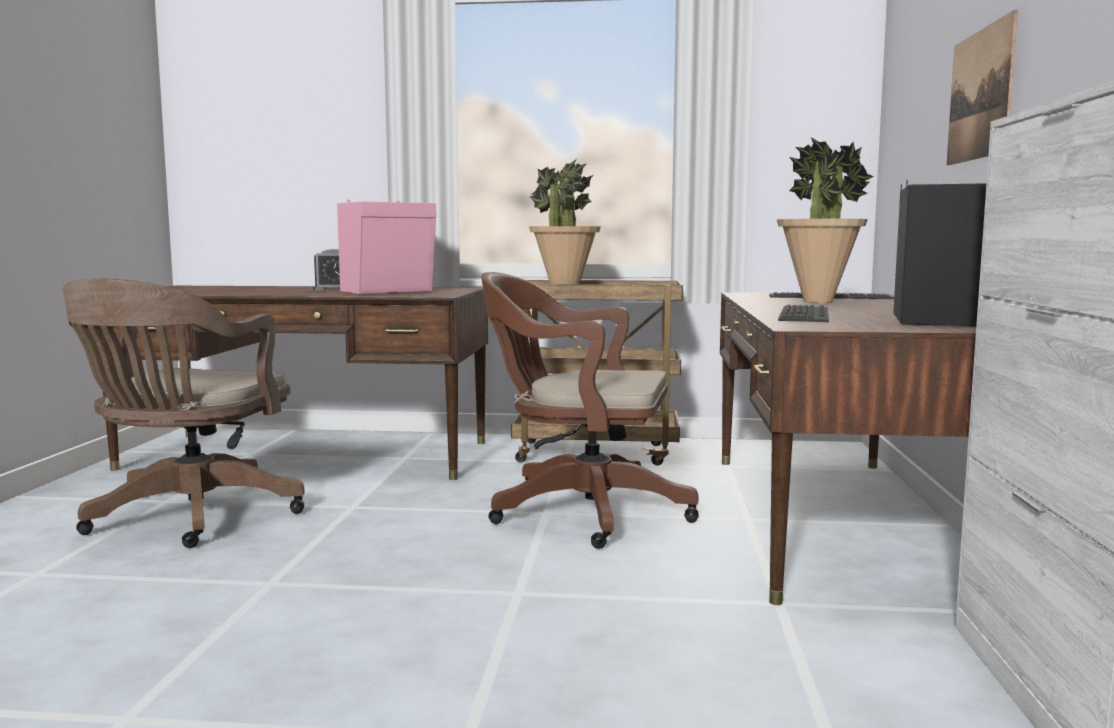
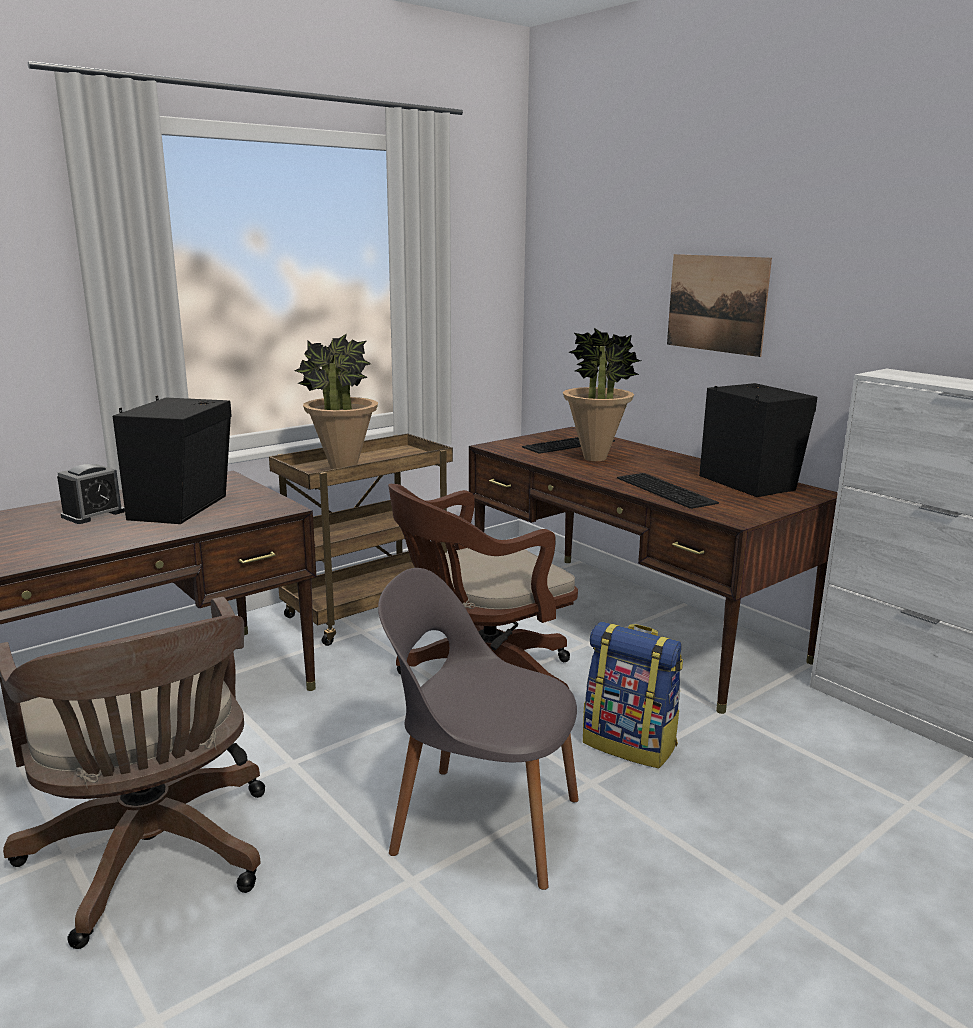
camera: 45 degrees left, 10 degrees up
(381, 578) = (481, 823): none -> grey chair
(389, 291) = (184, 507): pink speaker -> black speaker
(615, 586) = (630, 744): none -> backpack

